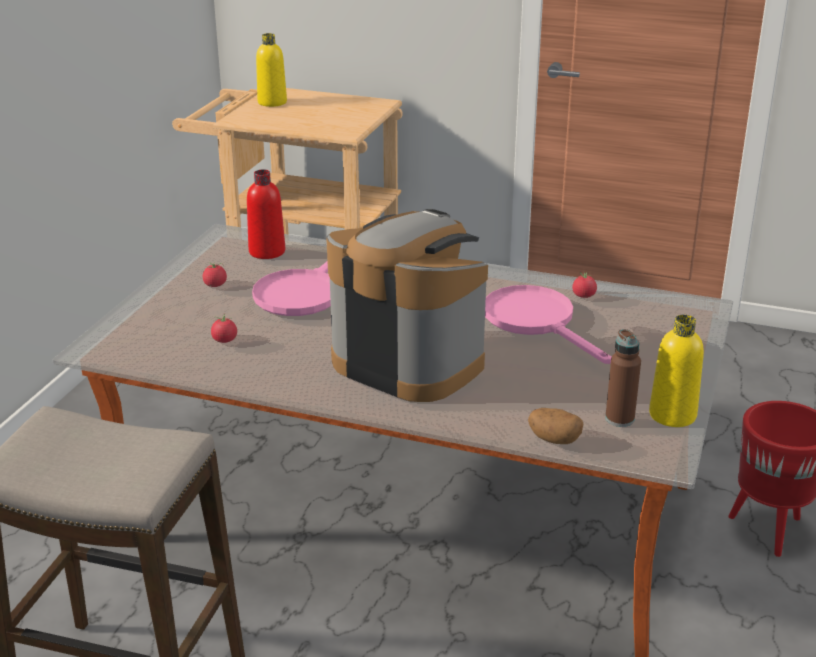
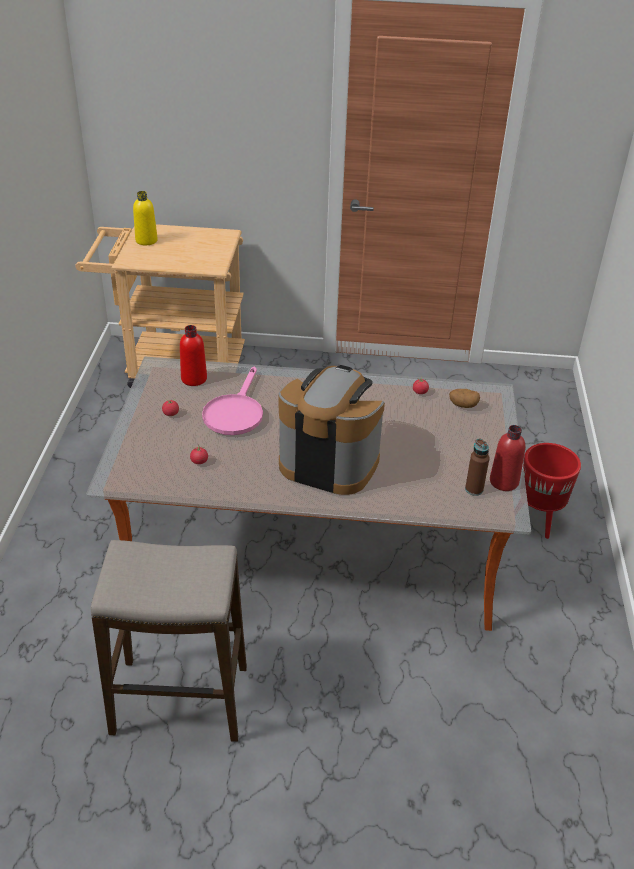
camera: 15 degrees left, 10 degrees up
(537, 322) = (398, 418): pink frying pan -> none
(554, 439) = (440, 511): potato -> potato (463, 405)
(672, 415) = (504, 482): yellow bottle -> red bottle

